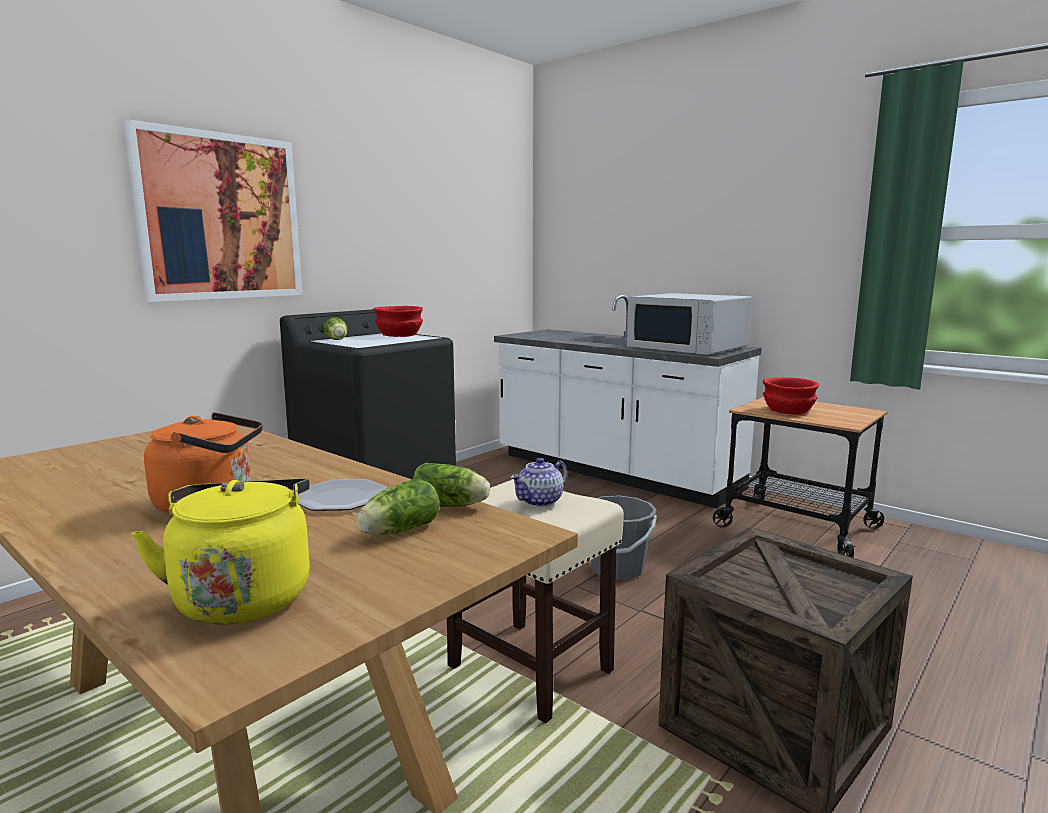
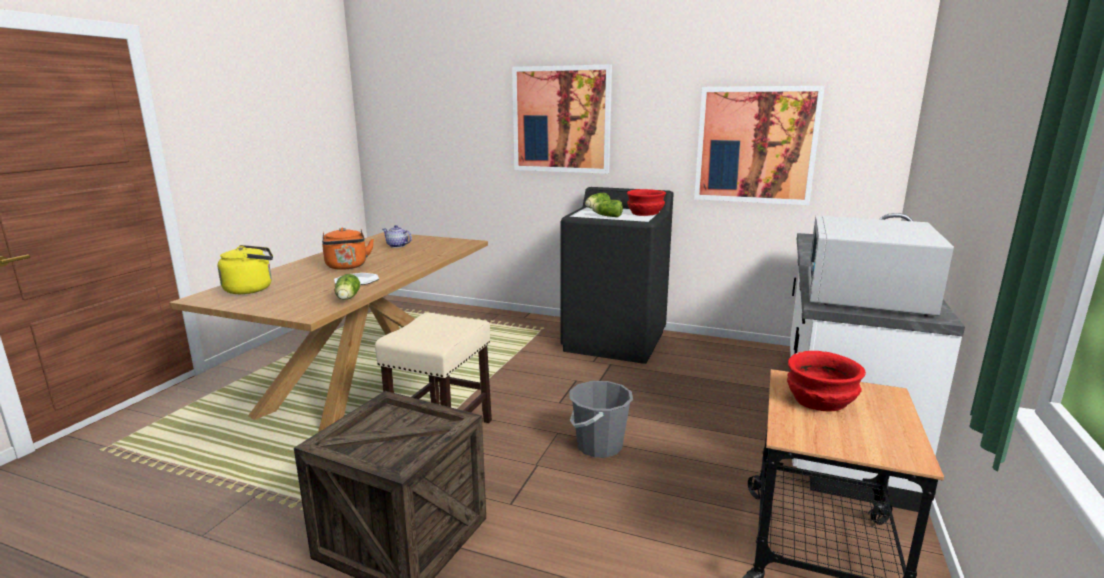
camera: 70 degrees right, 5 degrees up
(397, 531) = (313, 295): lettuce -> lettuce (607, 216)
(440, 252) = (755, 145): none -> picture
(540, 501) = (439, 331): teapot -> teapot (397, 246)

